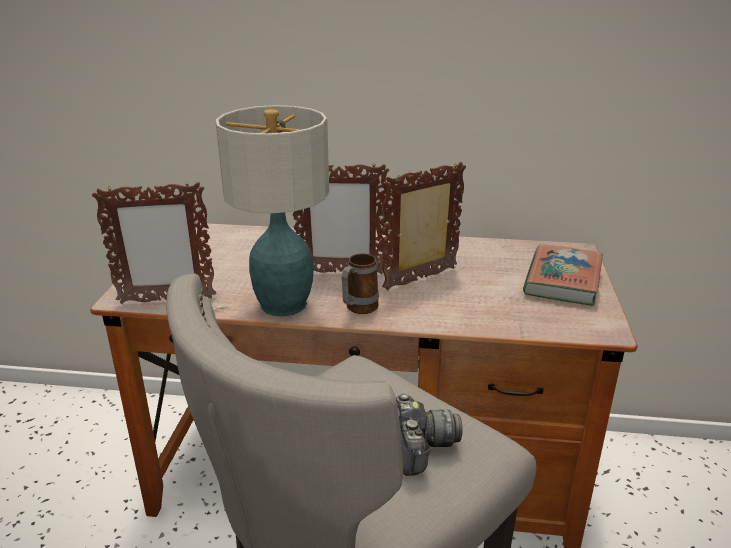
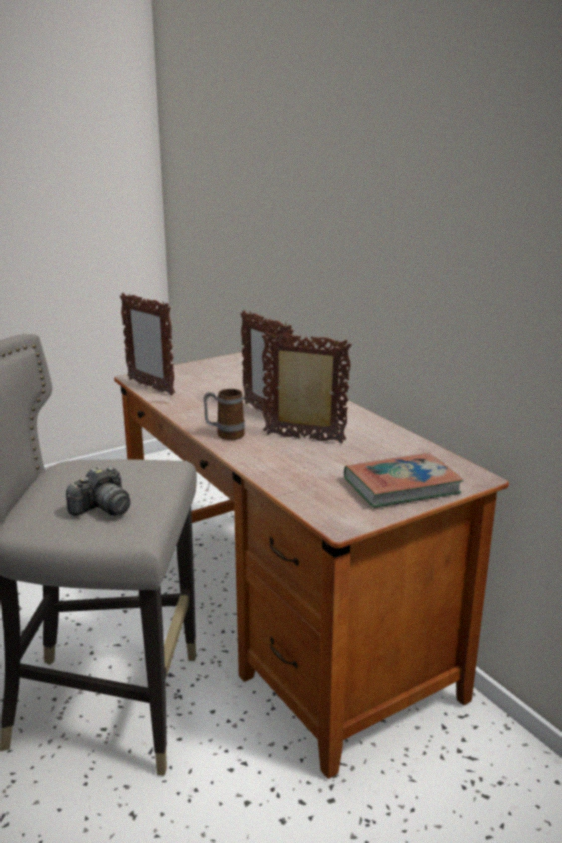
camera: 50 degrees right, 5 degrees down
(283, 304) = (196, 414): table lamp -> none

